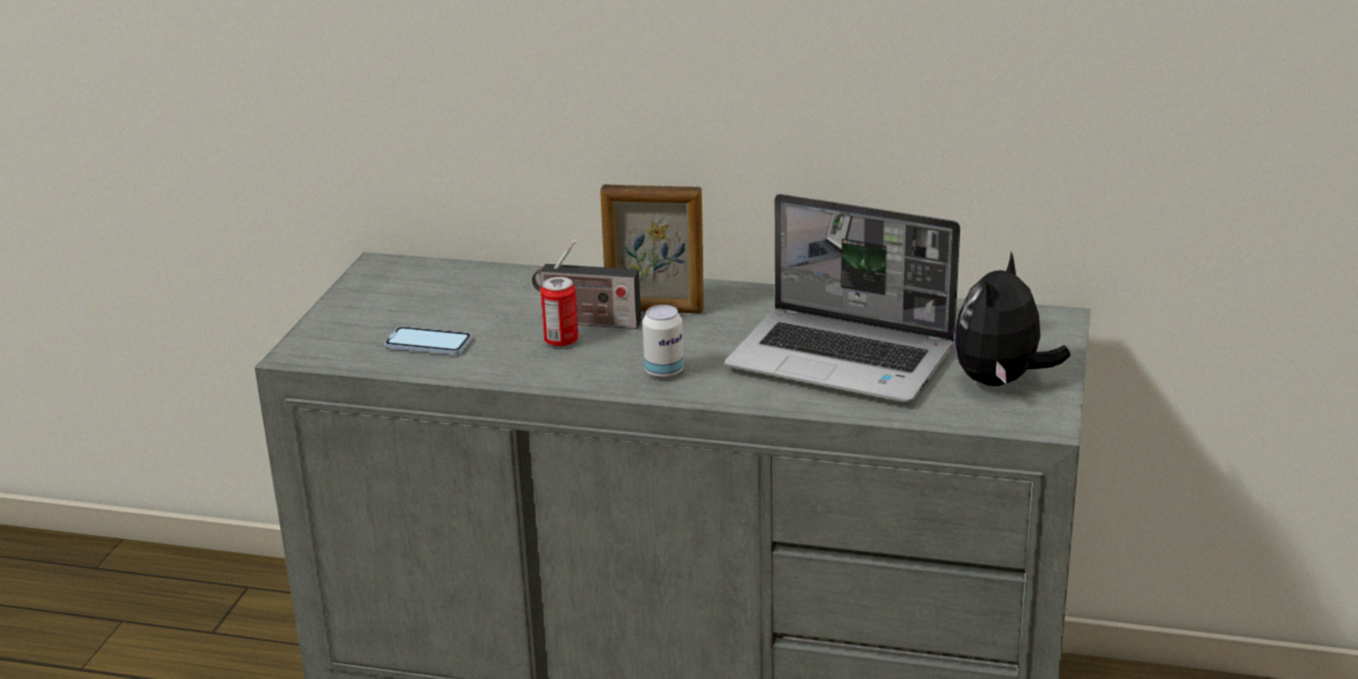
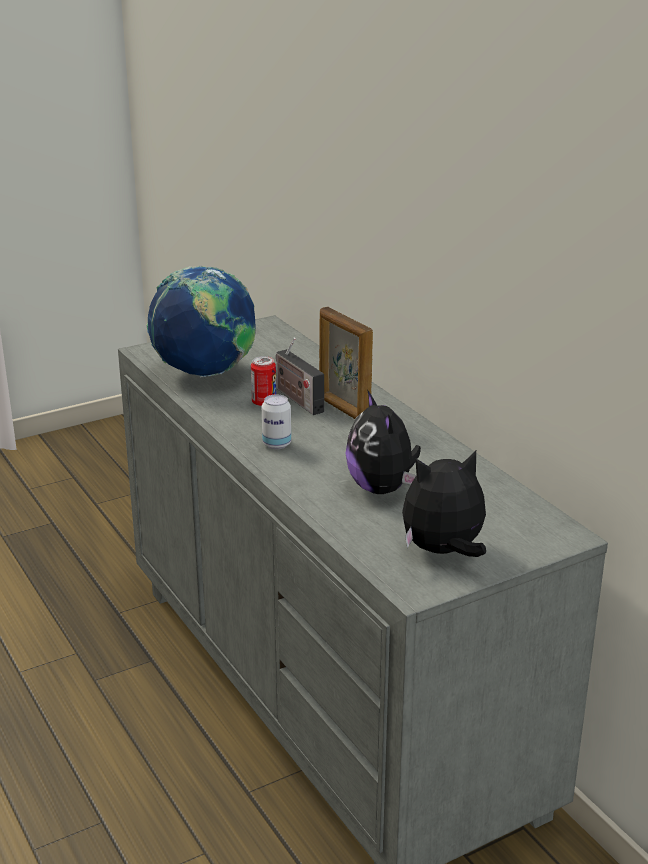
camera: 45 degrees right, 0 degrees up
(428, 343) = (205, 373): phone -> globe
(844, 359) = (383, 488): laptop -> plush toy

